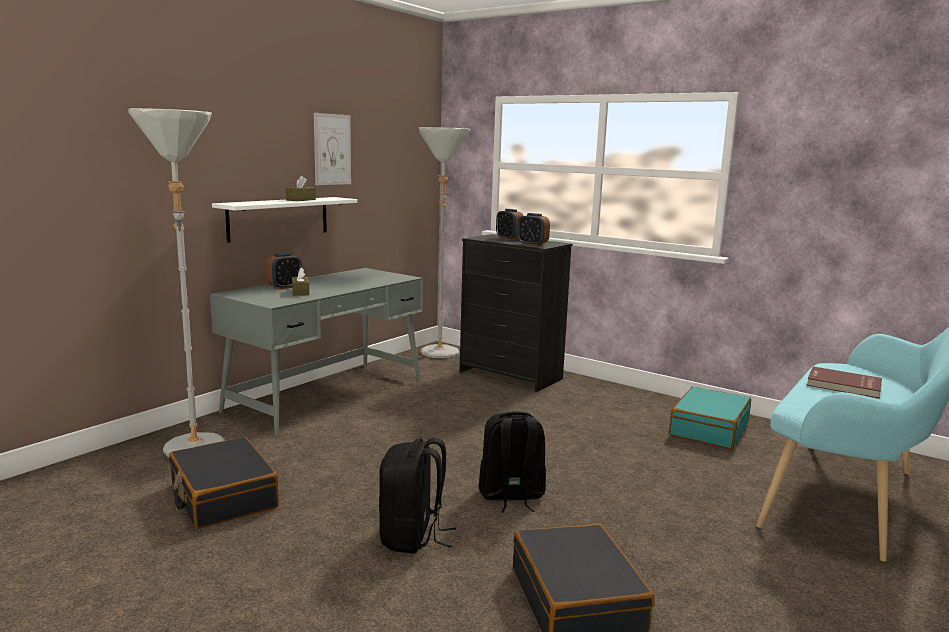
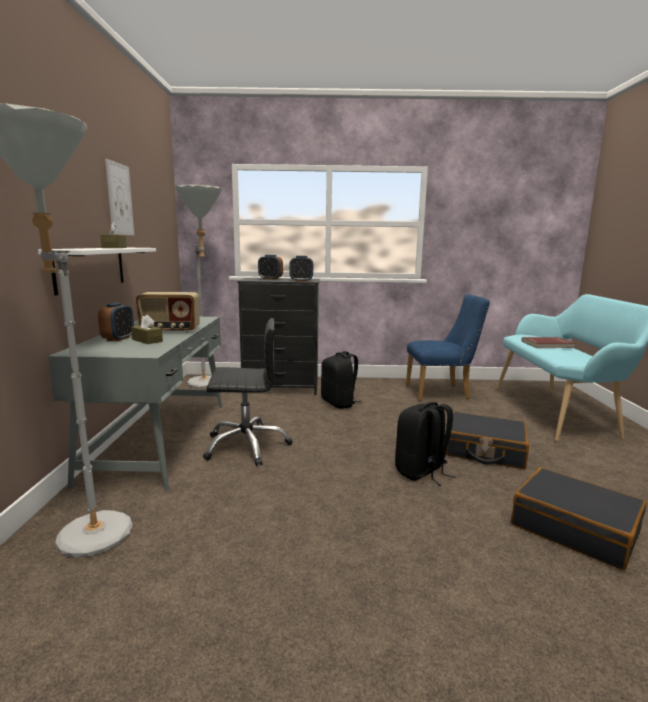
camera: 35 degrees left, 0 degrees up
(223, 496) = (207, 572): black suitcase -> black suitcase (484, 451)
(341, 286) = (170, 330): none -> radio
(386, 421) = (246, 445): none -> black office chair
(412, 537) = (418, 532): black backpack -> black backpack (339, 403)
(708, 429) = (442, 393): turquoise suitcase -> blue chair

